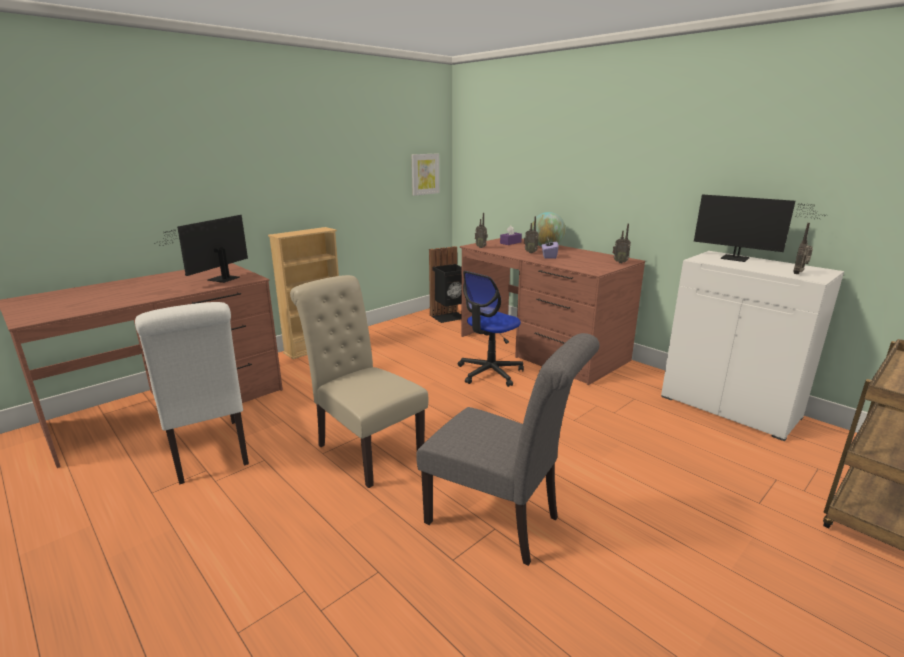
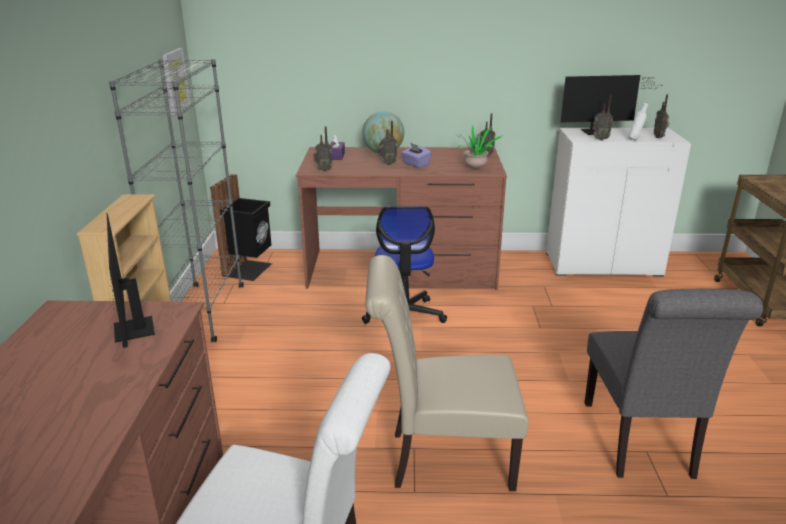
camera: 45 degrees left, 5 degrees up
(389, 328) = (204, 312): none -> grey bookcase
(500, 522) = (641, 444): grey chair -> grey chair turned 105 degrees clockwise
(587, 267) = (476, 168): none -> potted plant
(721, 263) = (599, 139): none -> radio
(762, 270) = (635, 139): none -> white bottle

